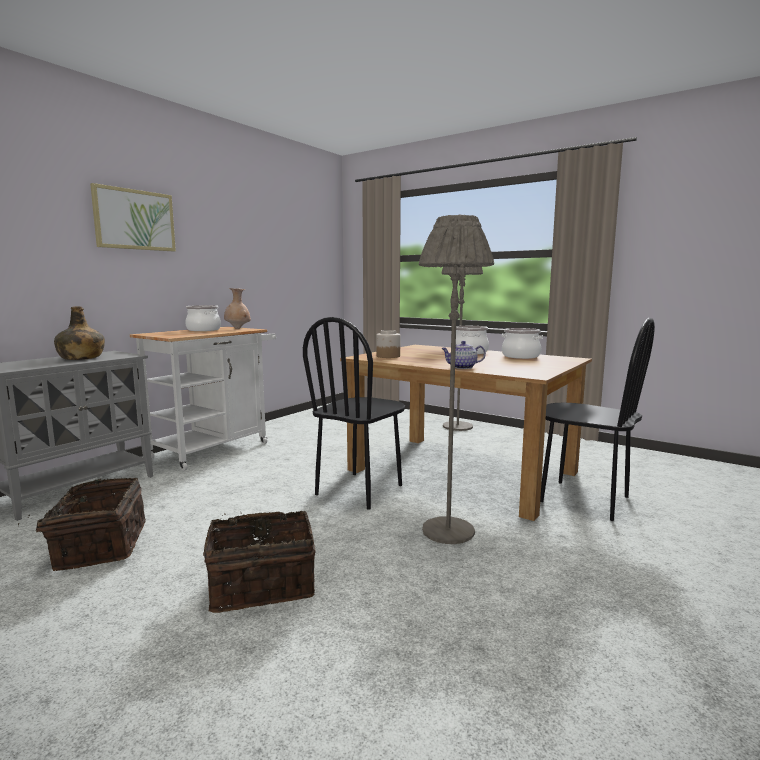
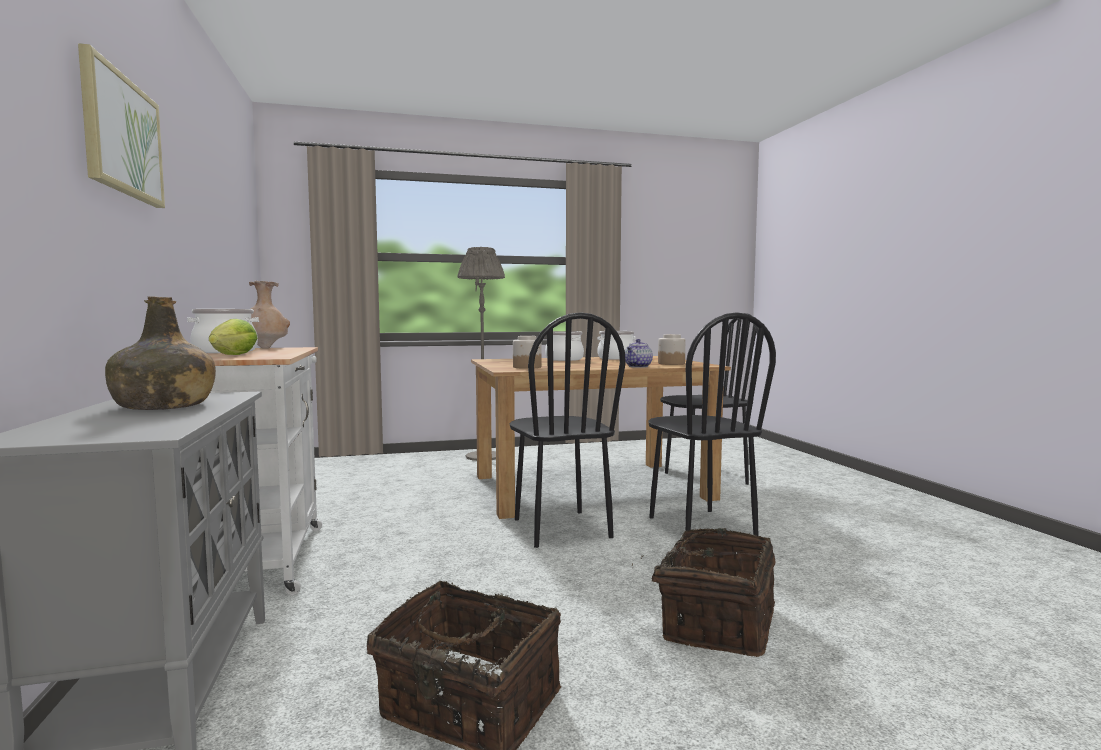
camera: 50 degrees left, 5 degrees down
(176, 333) = (231, 355): none -> lettuce
(448, 531) = (700, 526): grey floor lamp -> black chair
(517, 368) = (671, 363): none -> jar

